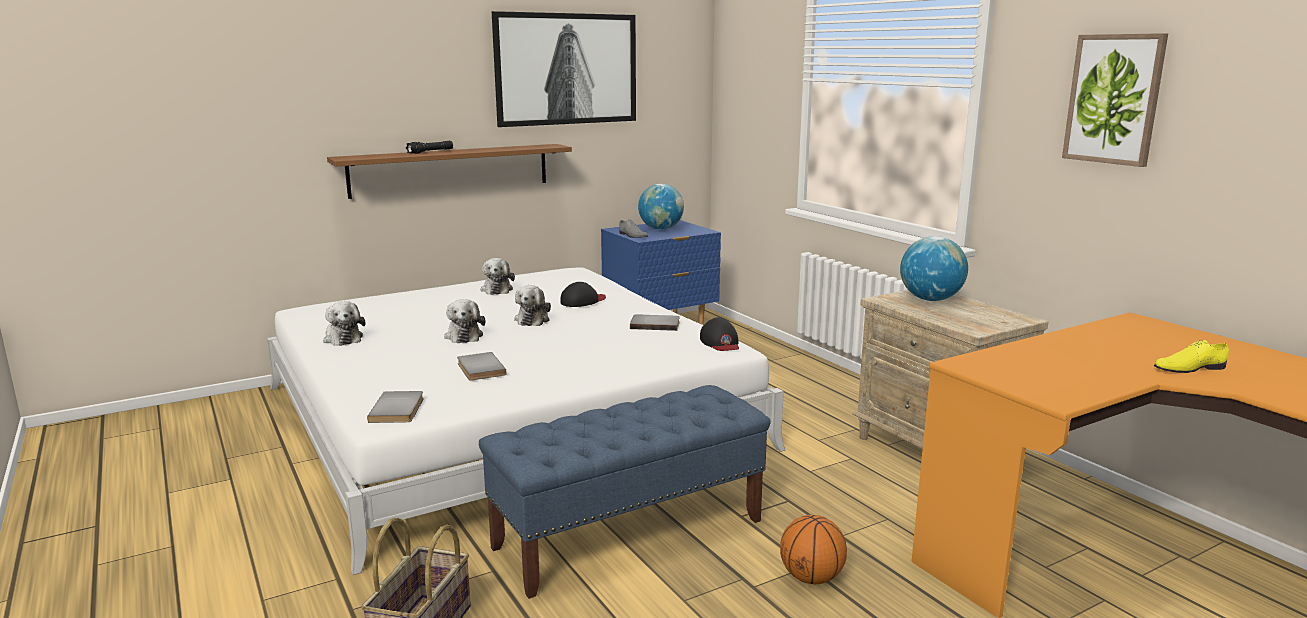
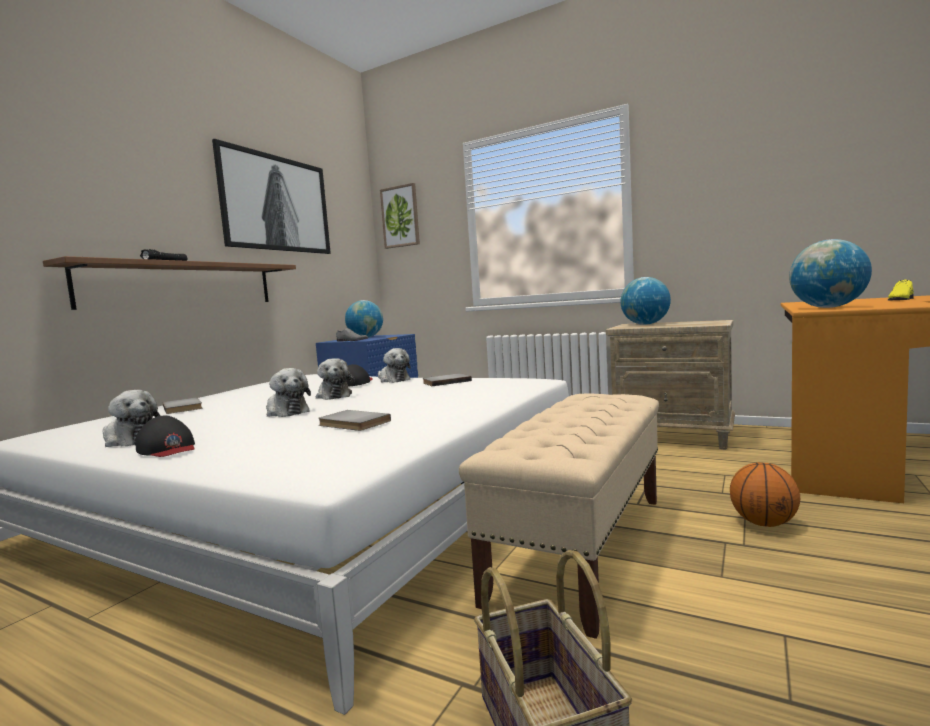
camera: 30 degrees left, 10 degrees down
(399, 409) = (324, 463): grey book -> grey book (184, 407)
(497, 289) = (258, 390): plush toy -> plush toy (393, 380)
(630, 533) = (582, 545): blue bench -> beige bench
(720, 342) = (520, 379): black cap -> black cap (167, 448)
(1008, 362) = (828, 307): none -> globe
(1114, 99) = (738, 170): picture -> picture (400, 216)

